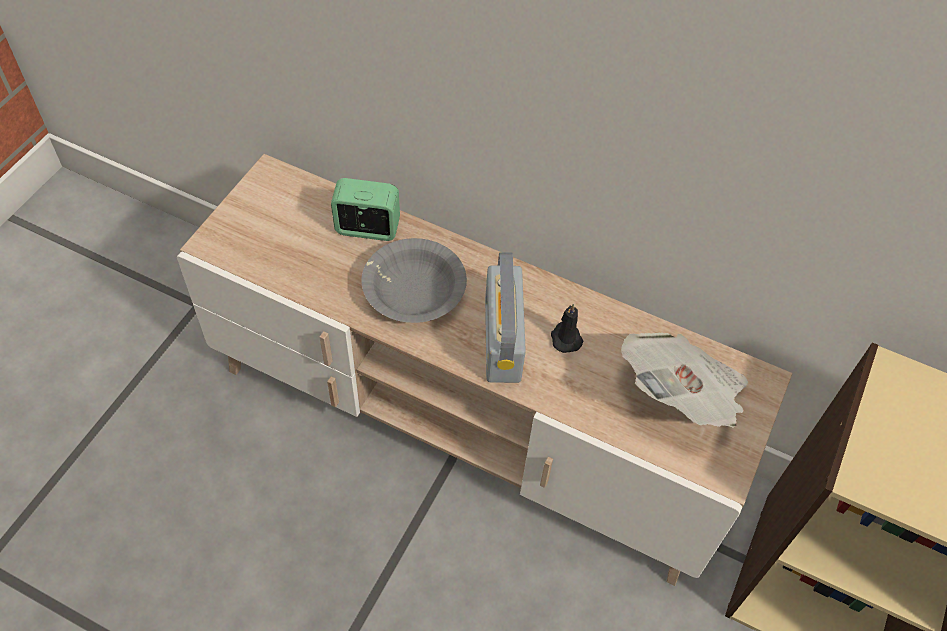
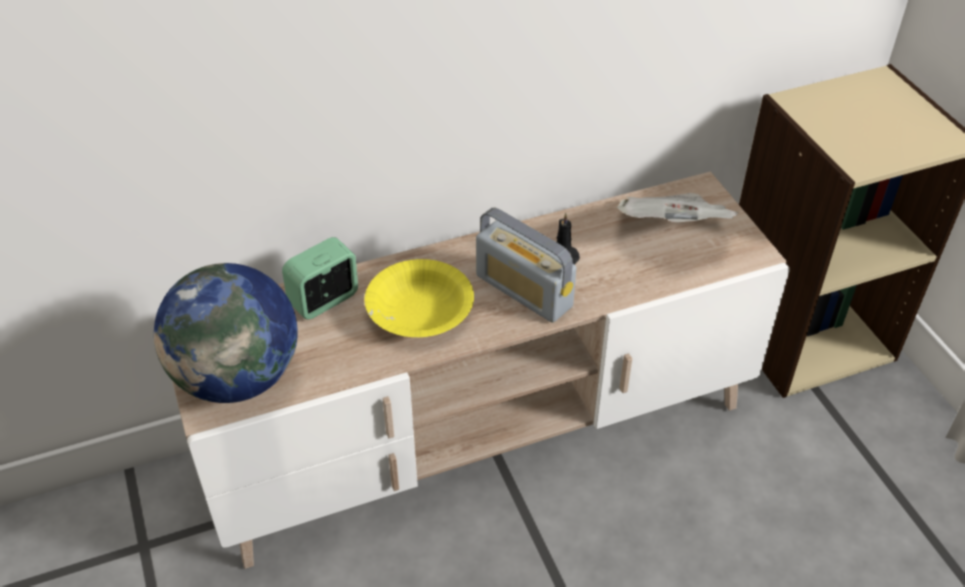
camera: 45 degrees left, 10 degrees down
(252, 237) = (238, 377): none -> globe
(414, 290) = (419, 311): grey bowl -> yellow bowl

